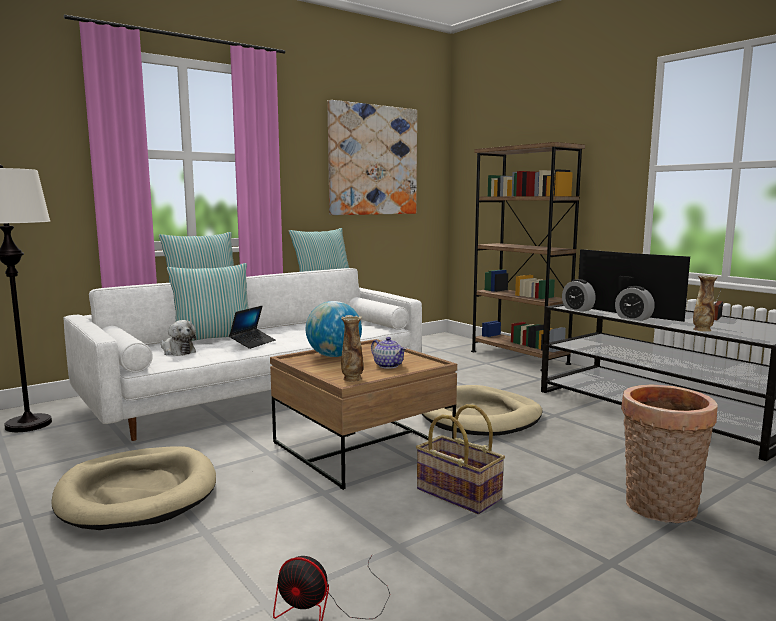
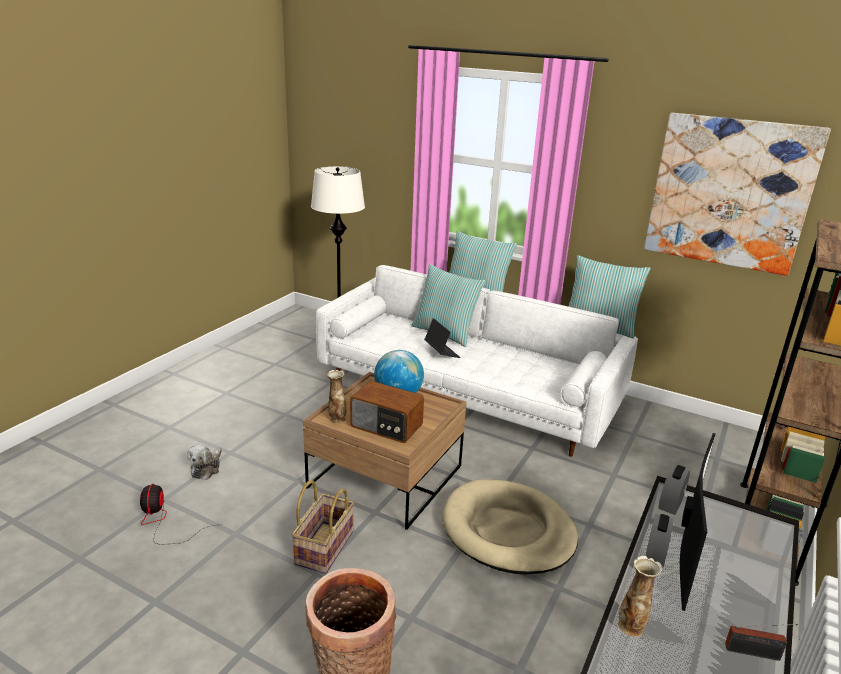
camera: 65 degrees right, 15 degrees up
(138, 493) = (267, 412): beige dog bed -> none
(177, 351) = (395, 334): plush toy -> plush toy (206, 468)
(253, 343) = (441, 352): laptop -> laptop turned 120 degrees counterclockwise
(388, 365) = (386, 426): teapot -> radio

